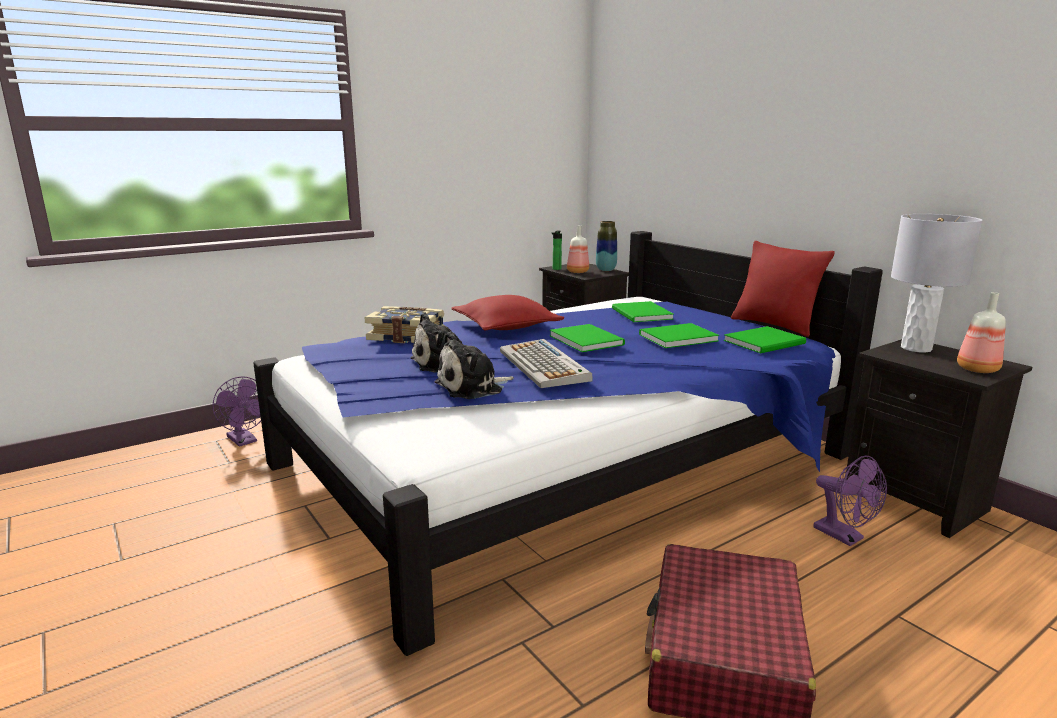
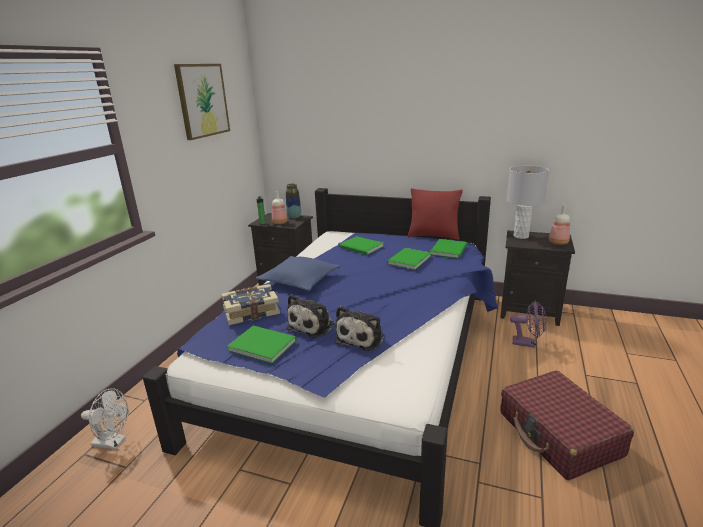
camera: 35 degrees left, 5 degrees up
(244, 441) = (113, 442): purple fan -> white fan
(490, 89) = (202, 100): none -> picture
(506, 326) = (300, 281): red pillow -> blue pillow
(544, 365) = (378, 305): keyboard -> none
(586, 339) = (366, 276): green book -> green book (262, 344)

